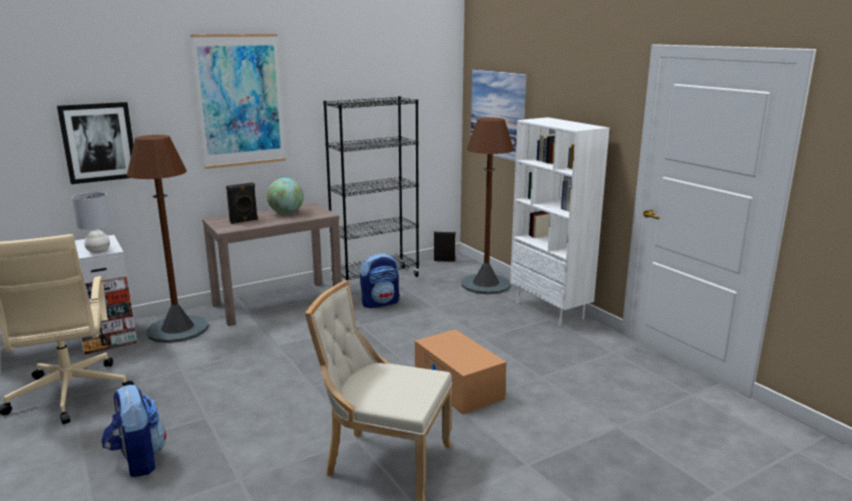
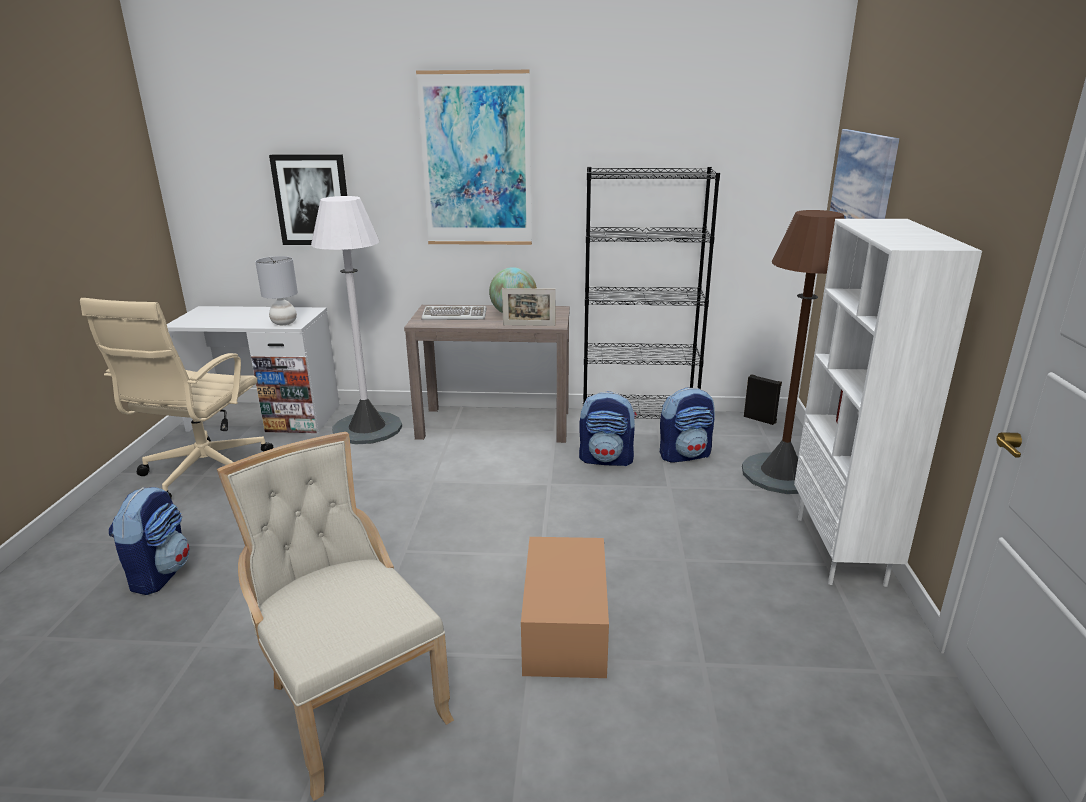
camera: 35 degrees right, 5 degrees up
(177, 329) = (367, 428): brown floor lamp -> white floor lamp
(244, 221) = (454, 316): black speaker -> keyboard
(309, 217) = (529, 325): none -> picture frame
(424, 288) = (685, 455): none -> backpack

